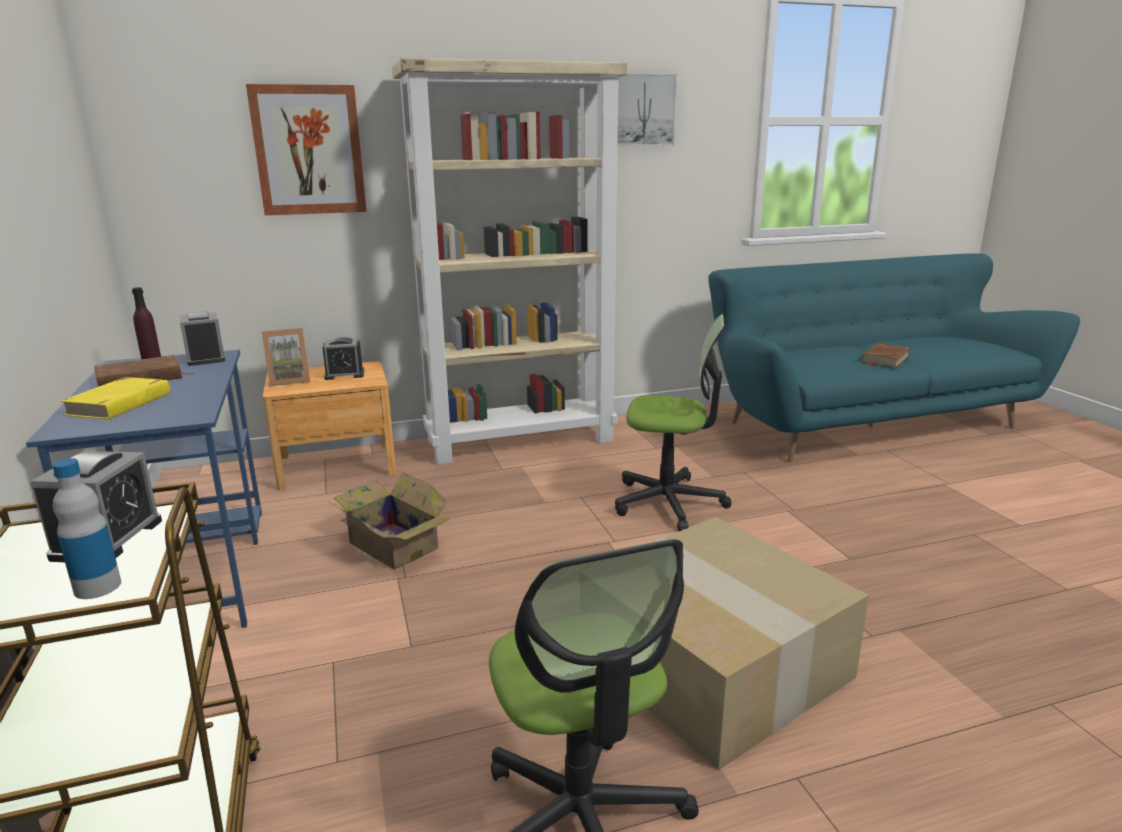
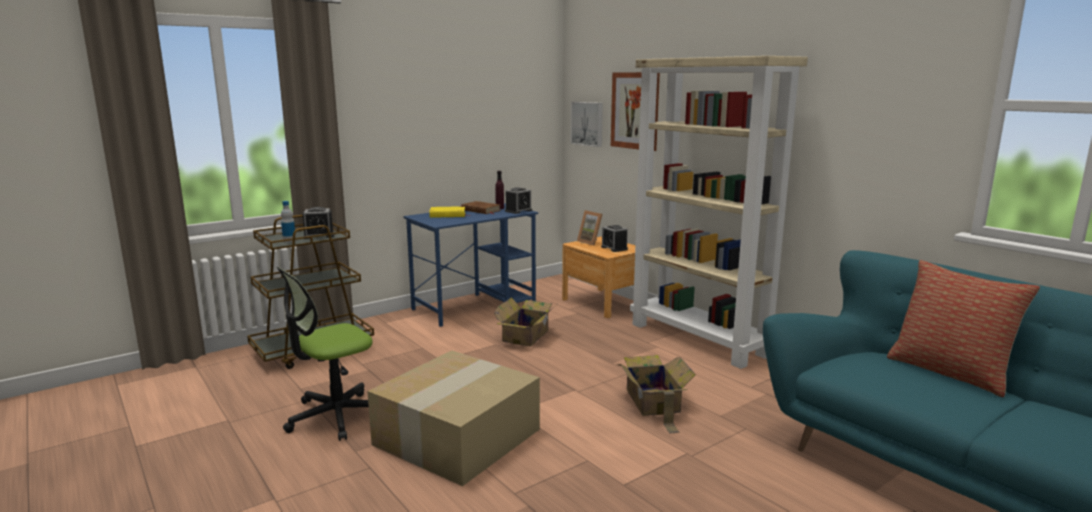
camera: 70 degrees right, 5 degrees down
(641, 110) = (851, 90): picture -> picture (588, 123)
(669, 502) = (653, 402): office chair -> cardboard box
(813, 348) = (950, 372): none -> pillow
(885, 359) = (960, 407): brown book -> none

